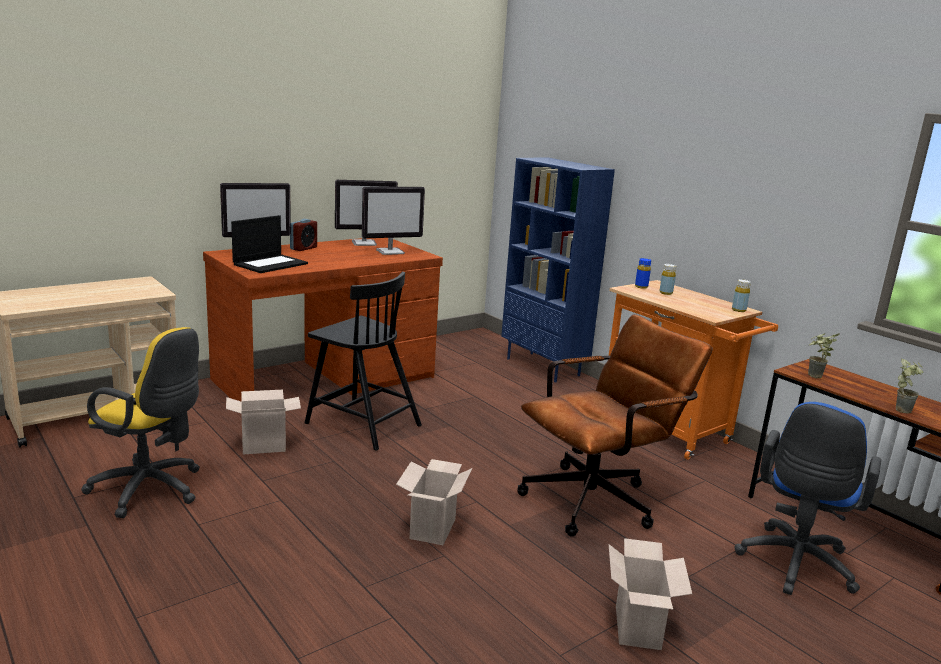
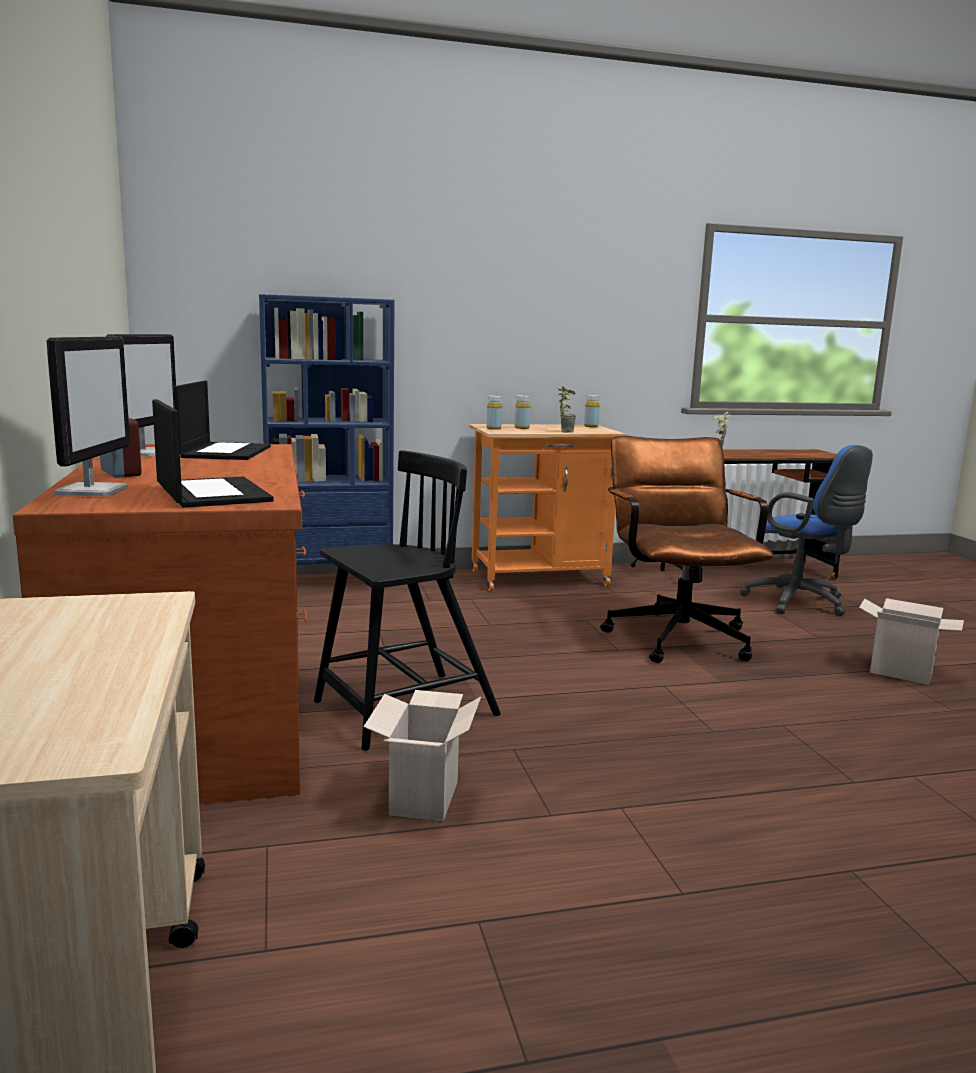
camera: 65 degrees left, 5 degrees down
(151, 490) = (540, 938): yellow office chair -> none
(390, 252) = (225, 452): monitor -> laptop
(431, 527) = (720, 720): cardboard box -> none
(641, 287) = (493, 428): blue bottle -> yellow bottle
(902, 409) = (786, 455): potted plant -> potted plant (564, 431)

